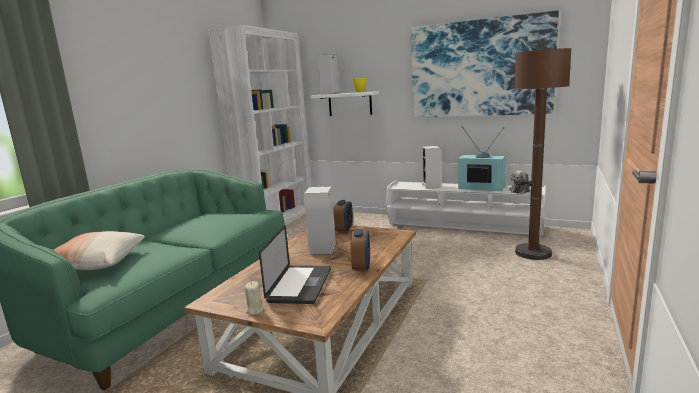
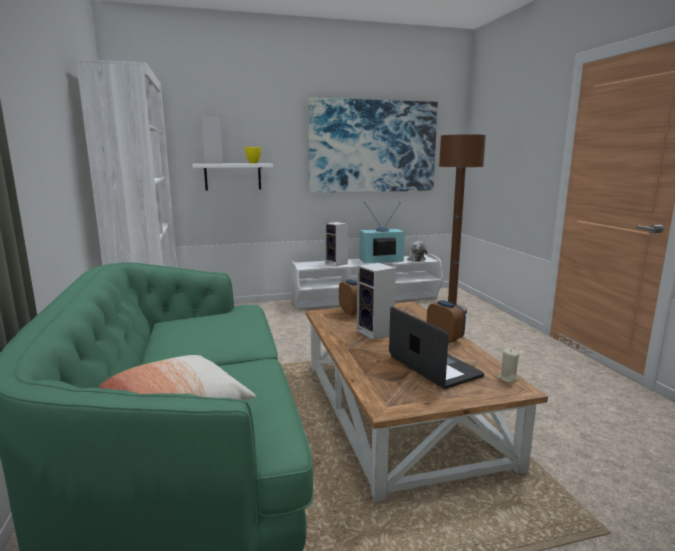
camera: 40 degrees left, 0 degrees up
(254, 310) = (449, 399): beige candle -> beige candle (507, 378)

